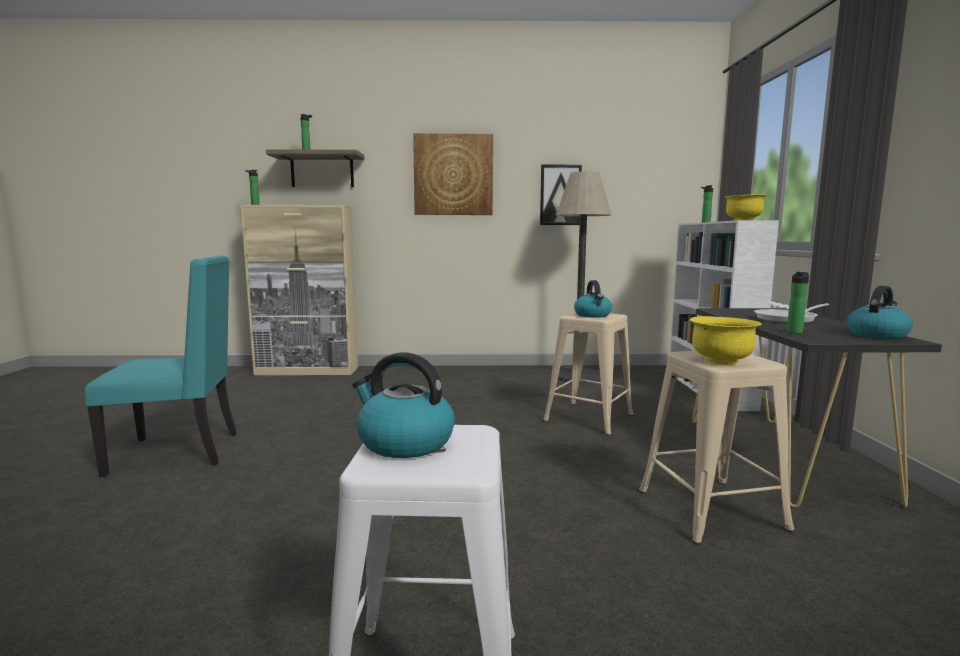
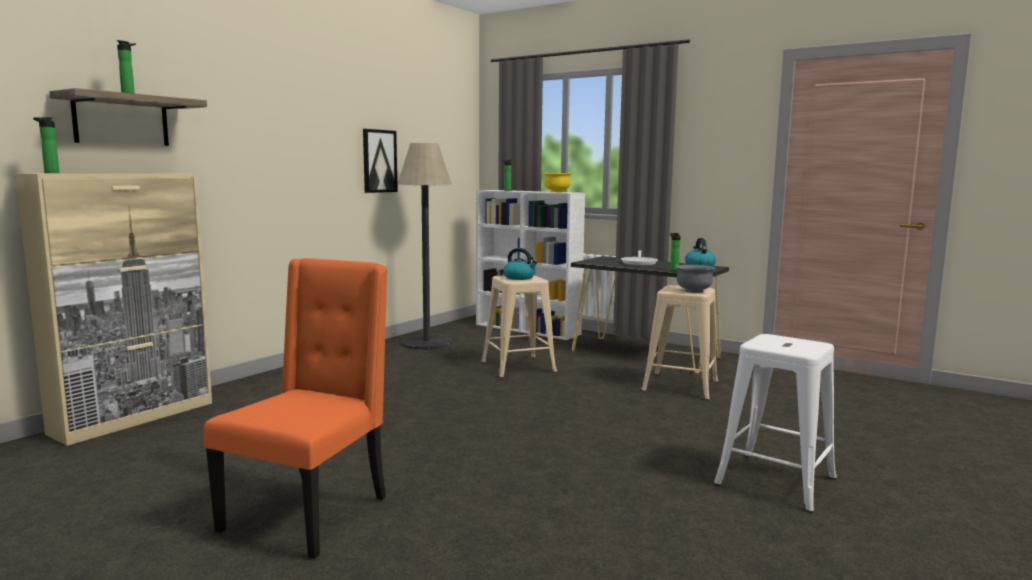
camera: 55 degrees left, 0 degrees up
(179, 452) = (309, 513): turquoise chair -> orange chair
(404, 442) = (777, 345): kettle -> none
(453, 175) = (284, 135): picture -> none
(721, 361) = (693, 291): yellow bowl -> grey bowl

